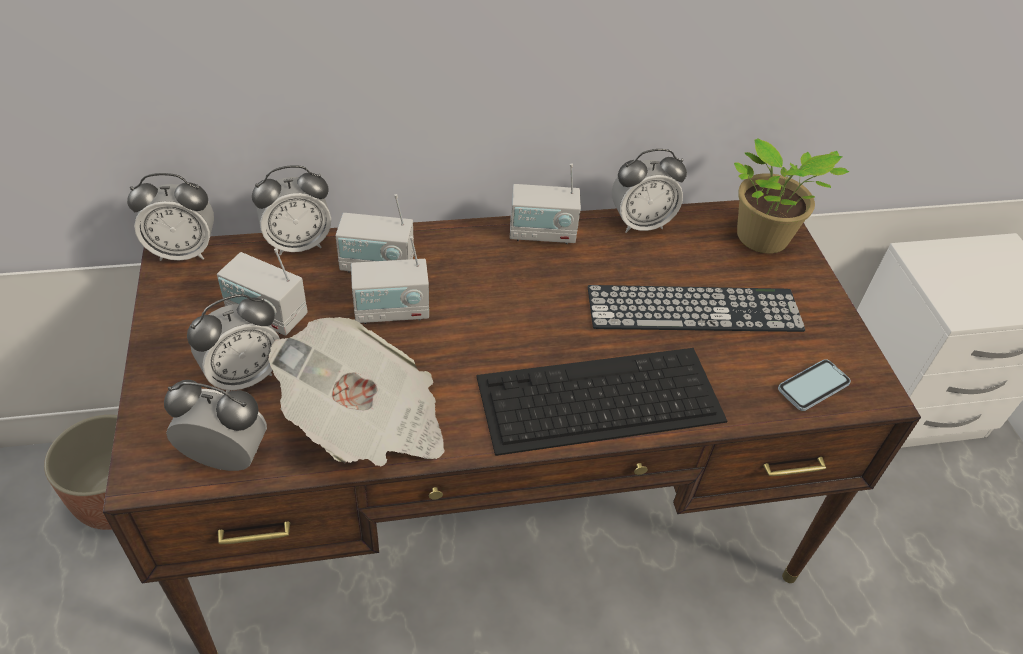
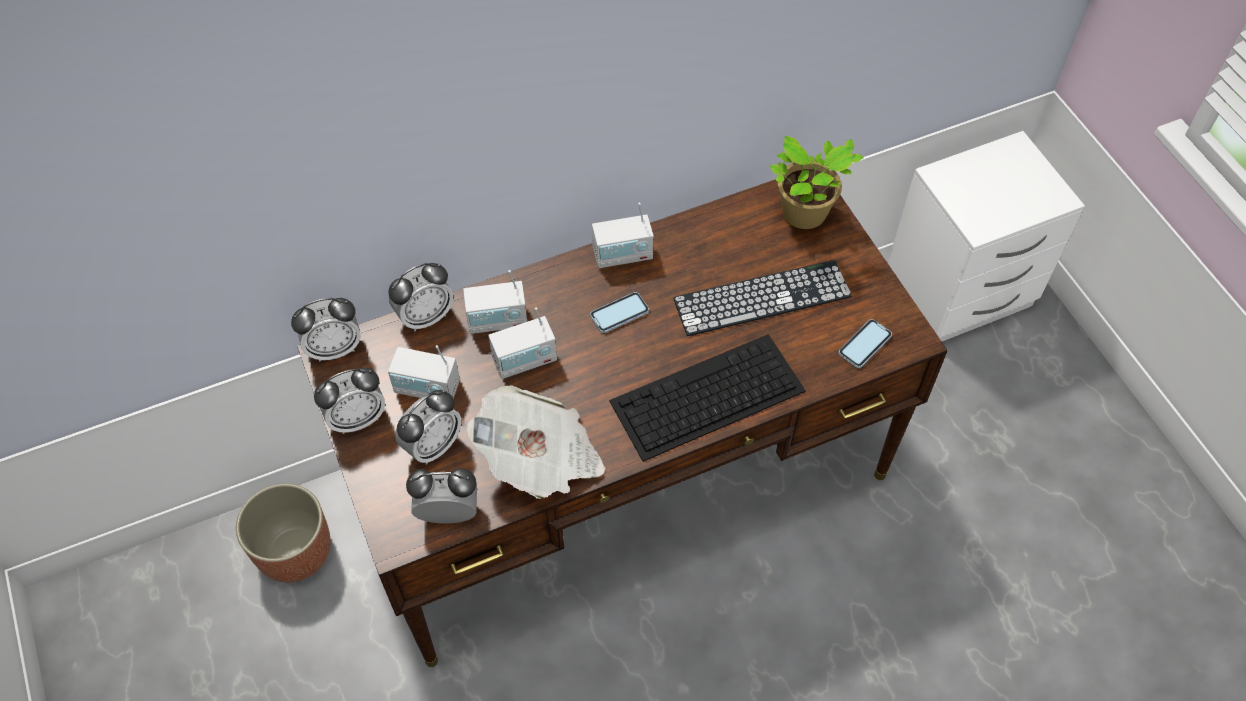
camera: 10 degrees left, 10 degrees up
(519, 288) = (619, 313): none -> phone
(640, 223) = (701, 224): alarm clock -> alarm clock (357, 418)

